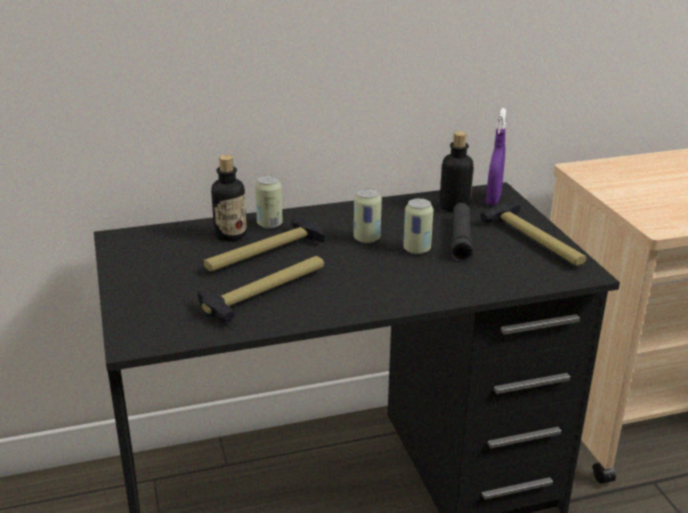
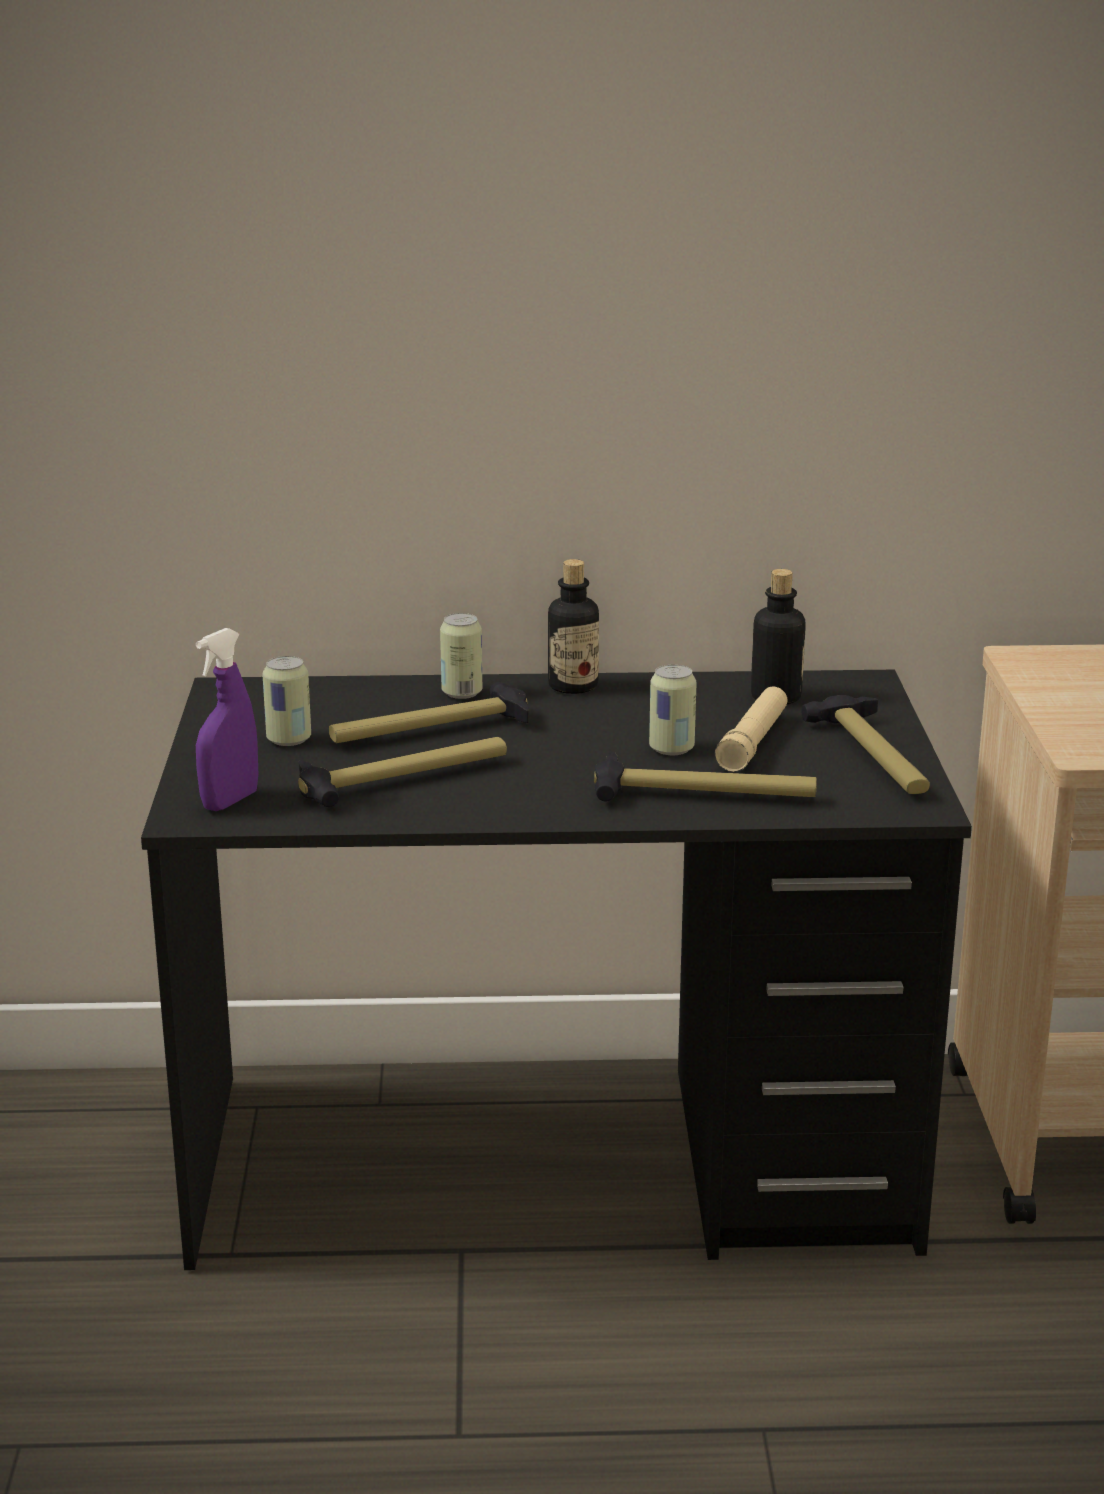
camera: 15 degrees right, 5 degrees down
(230, 235) = (394, 701): bottle -> bottle (573, 686)
(367, 238) = (602, 726): can -> can (289, 739)
(456, 280) = (704, 795): none -> hammer
(460, 239) = (753, 742): black flashlight -> beige flashlight
(493, 199) = (850, 692): purple spray bottle -> purple spray bottle (230, 801)

